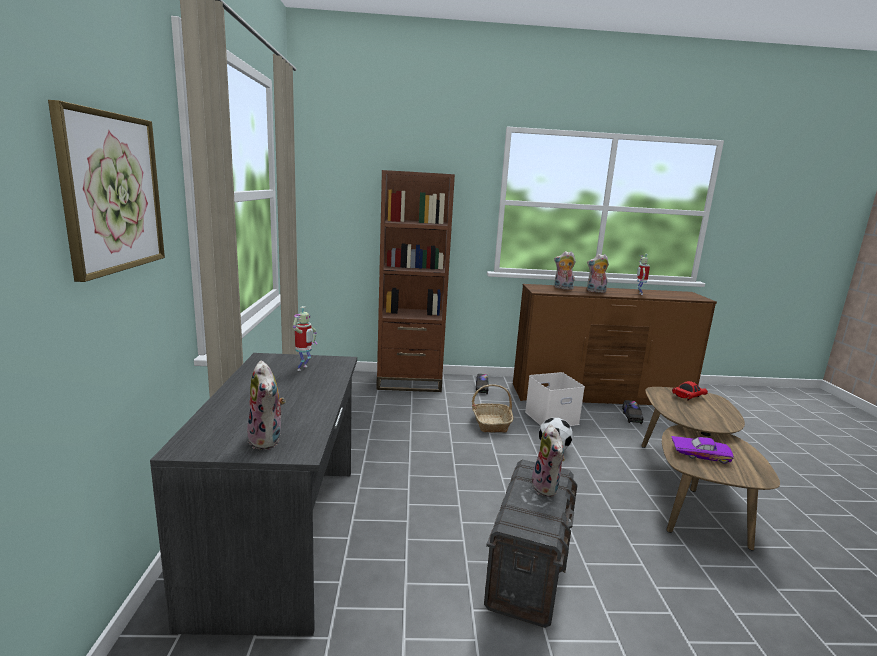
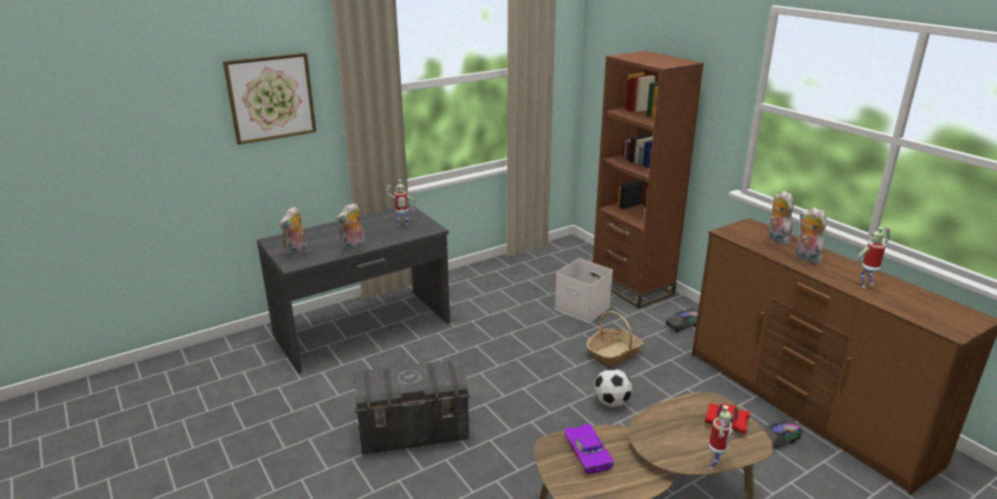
camera: 60 degrees right, 10 degrees up
(547, 488) = (426, 378): plush toy -> plush toy (354, 249)
(551, 417) = (683, 385): white storage box -> white storage box (583, 307)
(735, 415) = (715, 465): none -> toy robot

